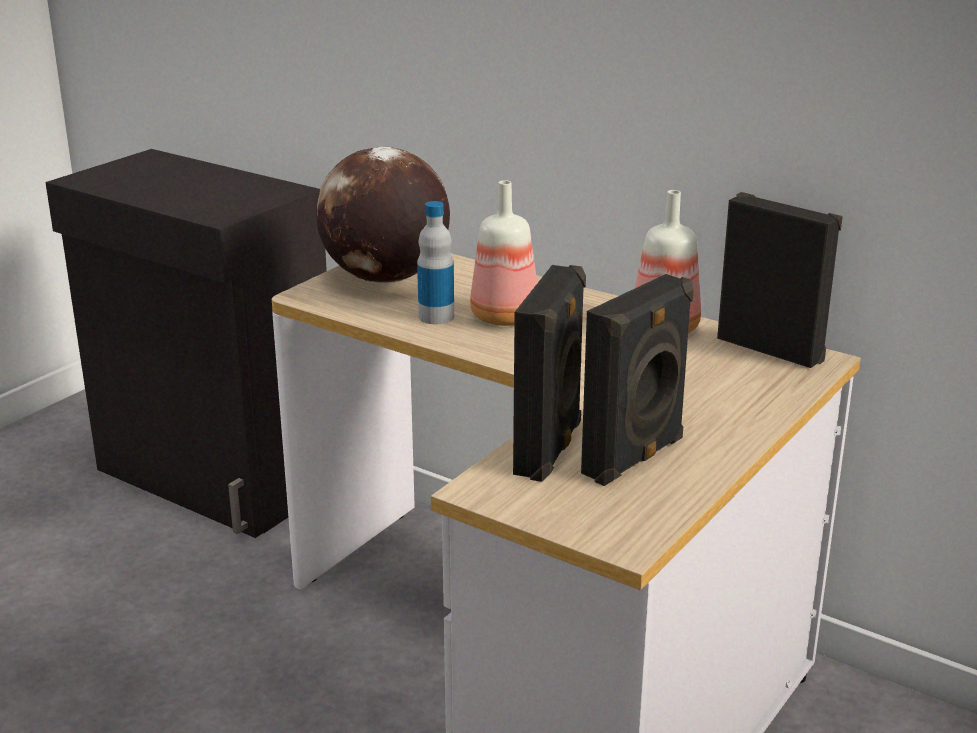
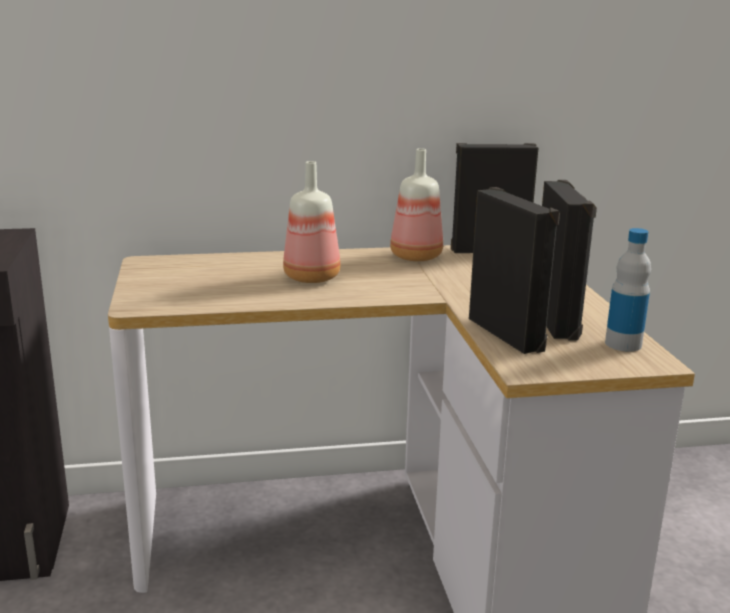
camera: 45 degrees left, 5 degrees down
(384, 278) = (174, 279): globe -> none
(436, 317) = (266, 290): bottle -> bottle (623, 344)

